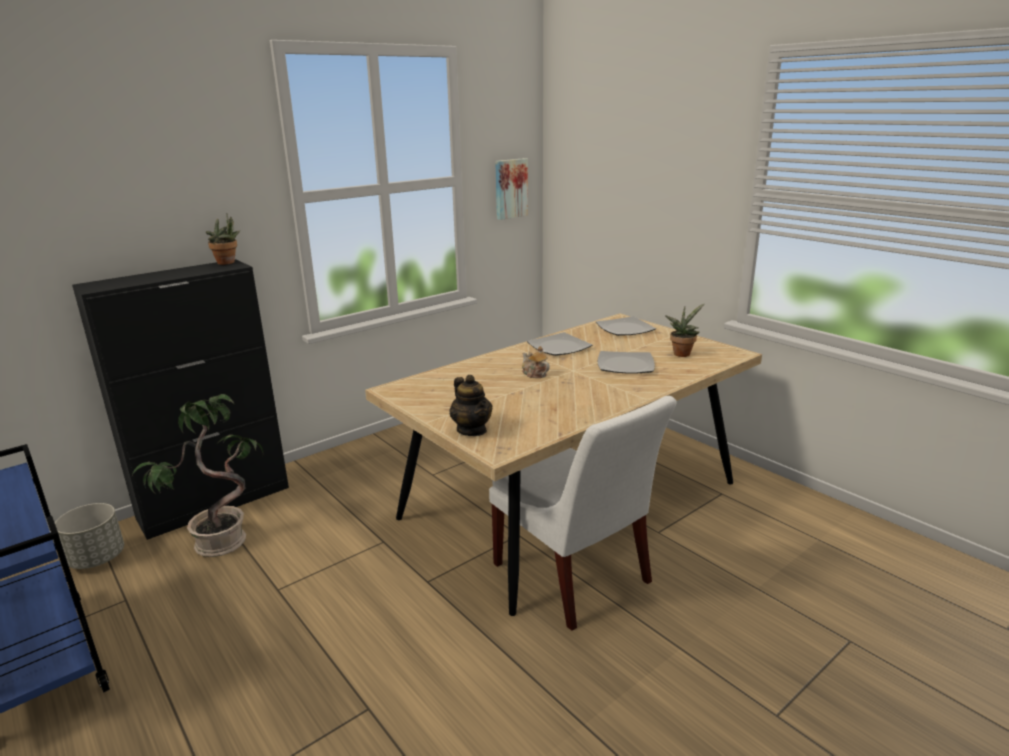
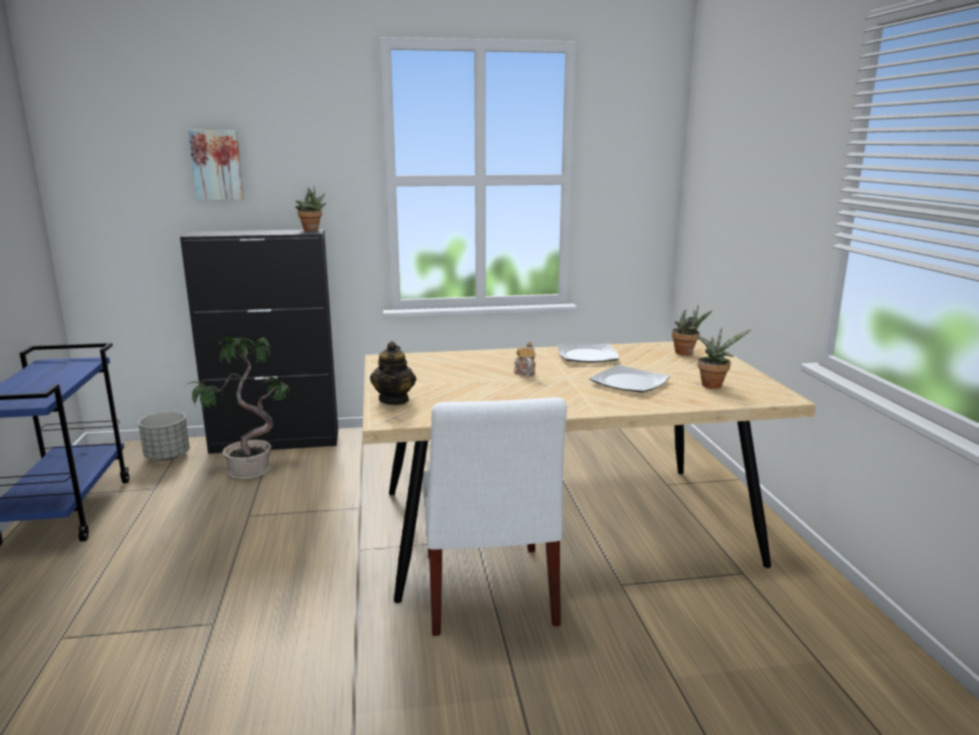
camera: 30 degrees right, 5 degrees down
(510, 188) = (635, 193): picture -> picture (217, 165)
(624, 329) = (686, 353): plate -> potted plant

